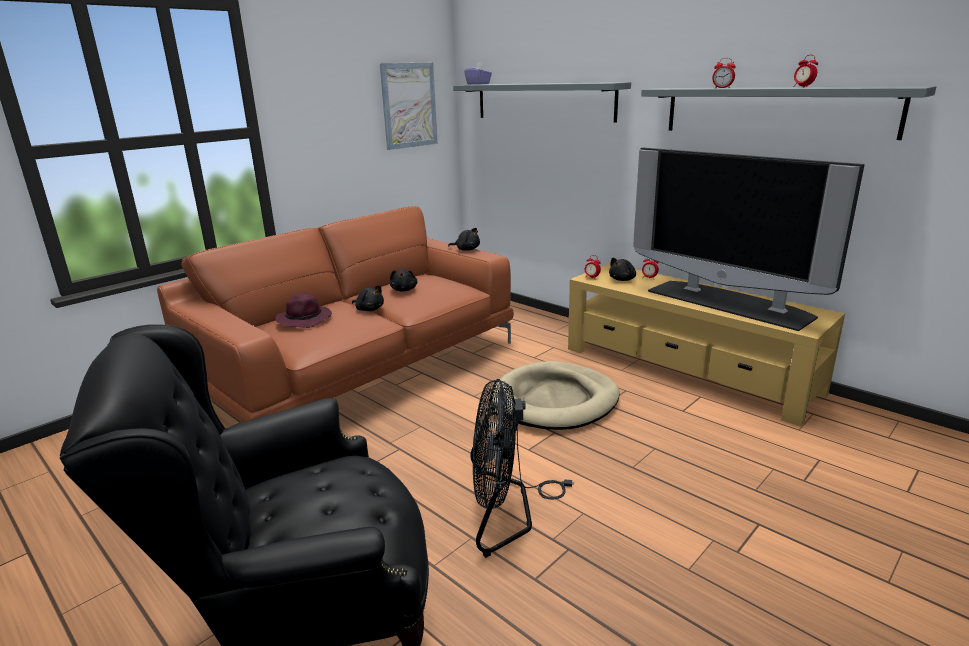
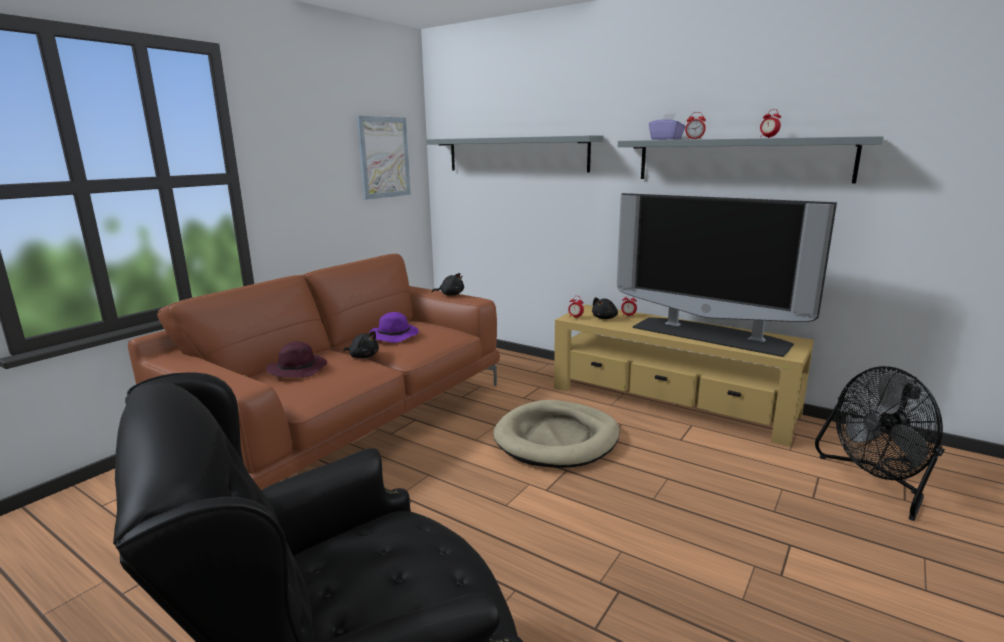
camera: 10 degrees left, 5 degrees down
(404, 290) = (395, 335): black plush toy -> purple hat
(478, 84) = (451, 138): purple tissue box -> purple tissue box (666, 139)
(507, 506) = (543, 551): black fan -> black fan (878, 480)

